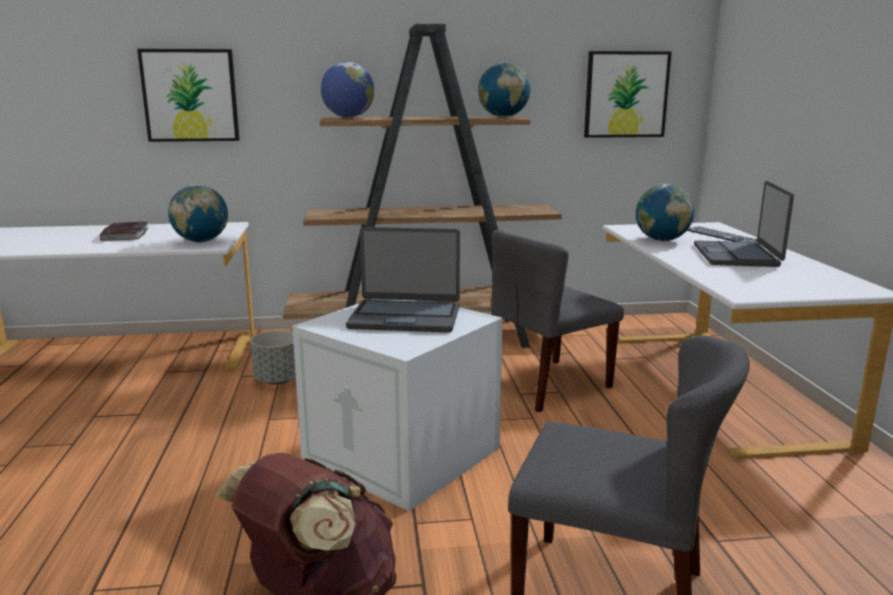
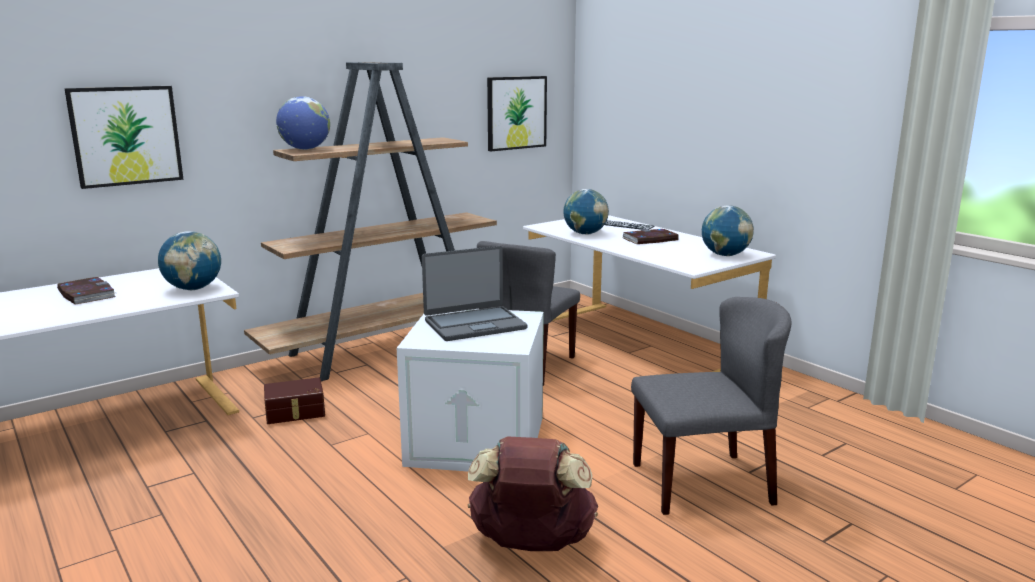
camera: 30 degrees left, 0 degrees up
(278, 380) = (295, 412): grey planter -> brown storage box
(503, 117) = (438, 140): globe -> globe (725, 255)
(737, 256) = (650, 239): laptop -> book

